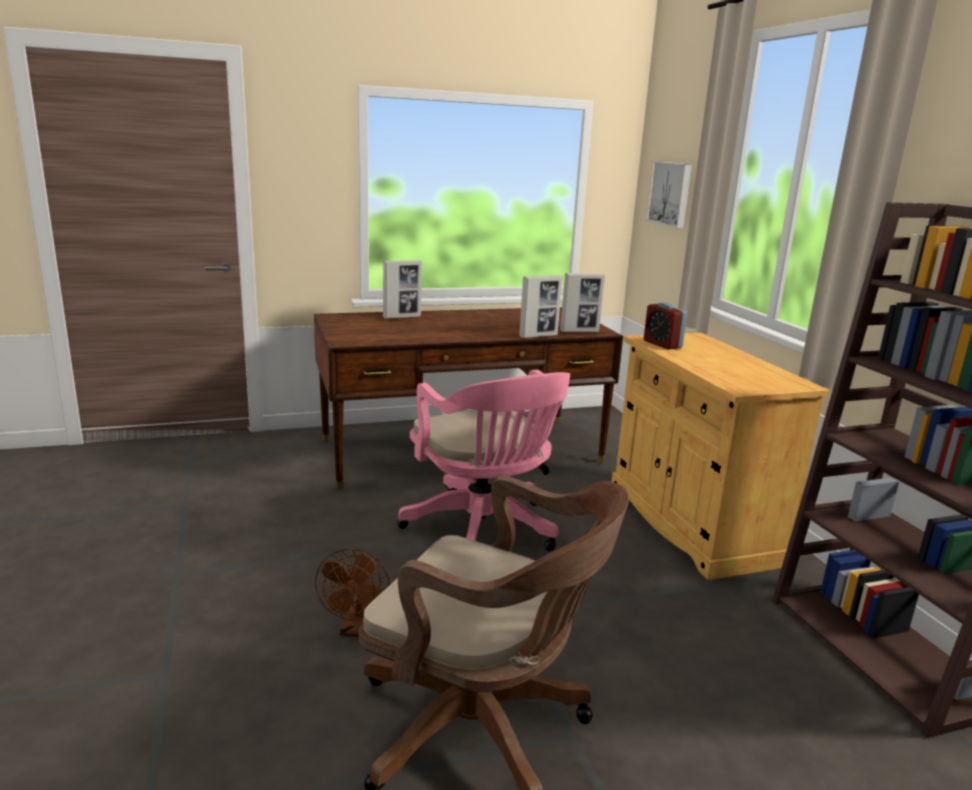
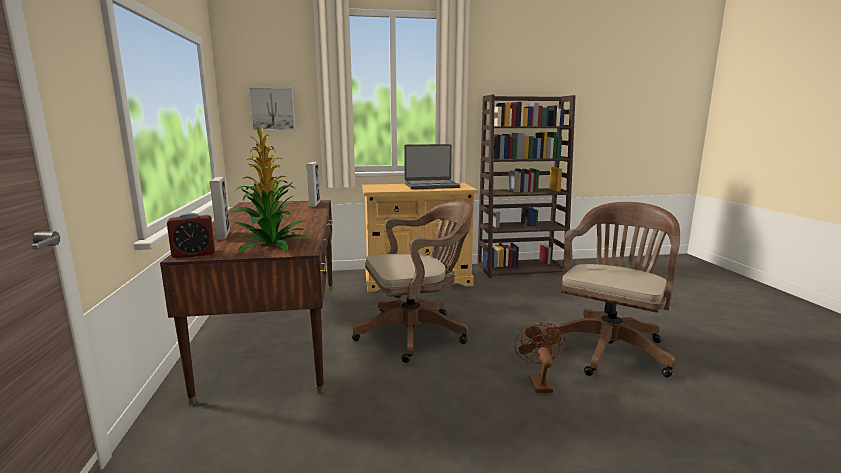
camera: 80 degrees left, 5 degrees down
(356, 629) = (538, 382): brown fan -> brown fan turned 105 degrees counterclockwise
(363, 332) = (271, 245): none -> potted plant
(484, 531) = (416, 333): pink office chair -> brown office chair
(538, 336) = (320, 211): picture frame -> none
(662, 344) = (387, 189): alarm clock -> alarm clock (194, 254)
(739, 367) = (431, 186): none -> laptop

